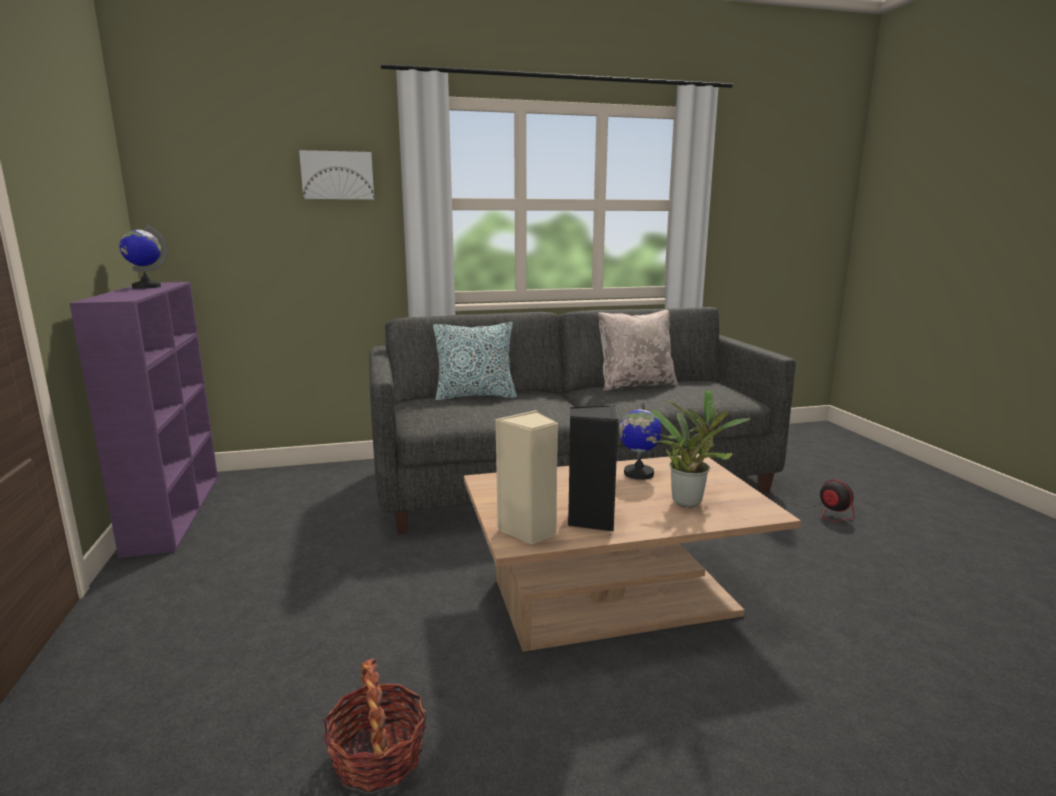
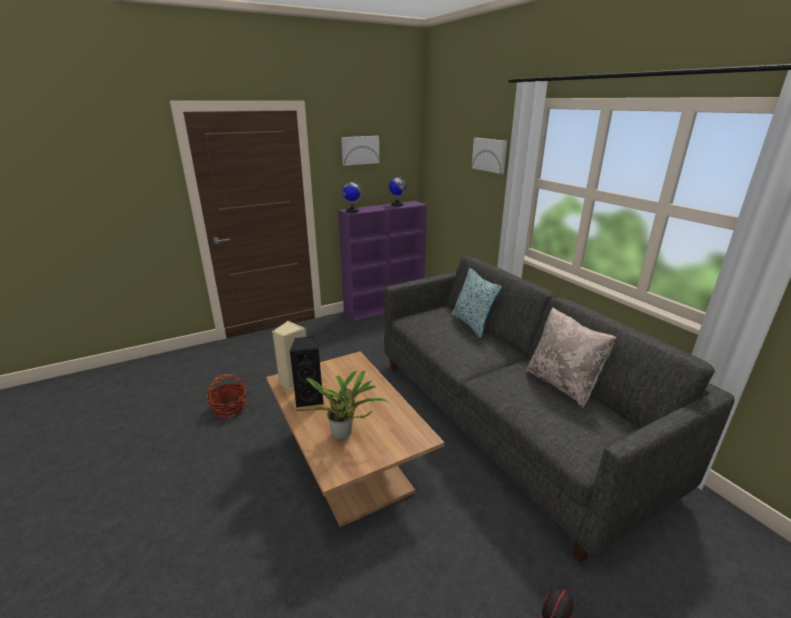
camera: 75 degrees right, 10 degrees up
(64, 165) = (360, 150): none -> picture
(638, 473) = (385, 411): globe -> globe (352, 211)

